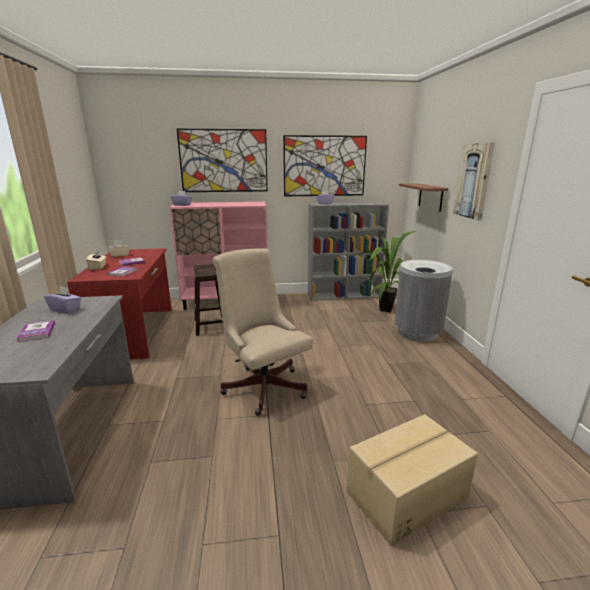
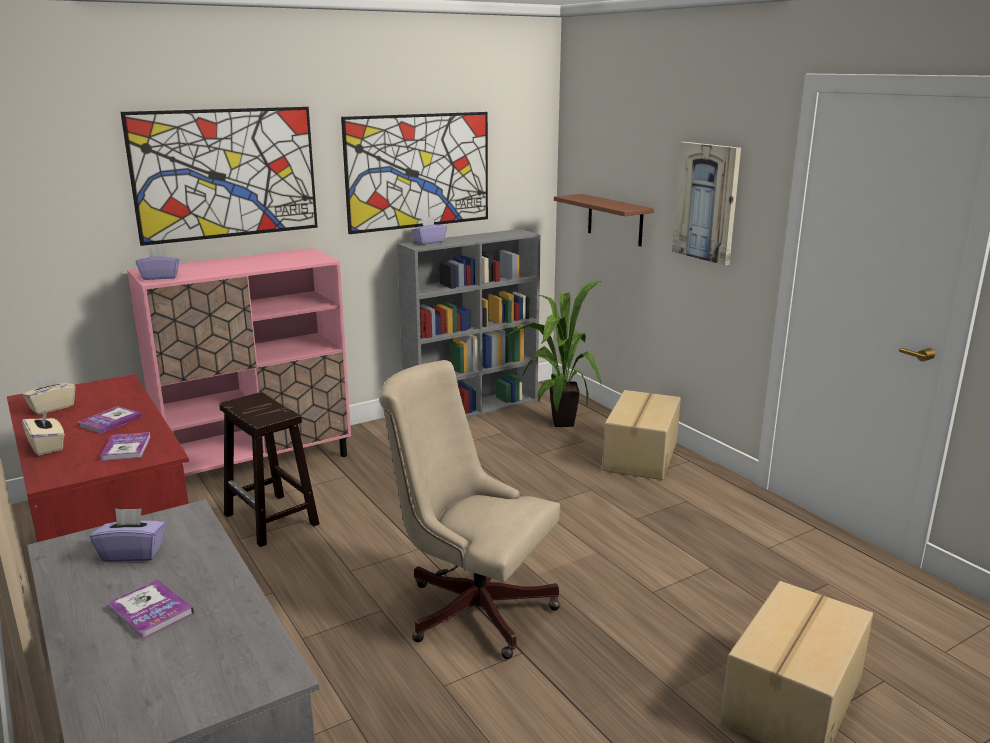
camera: 25 degrees left, 0 degrees up
(417, 333) = (639, 456): grey trash can -> cardboard box

